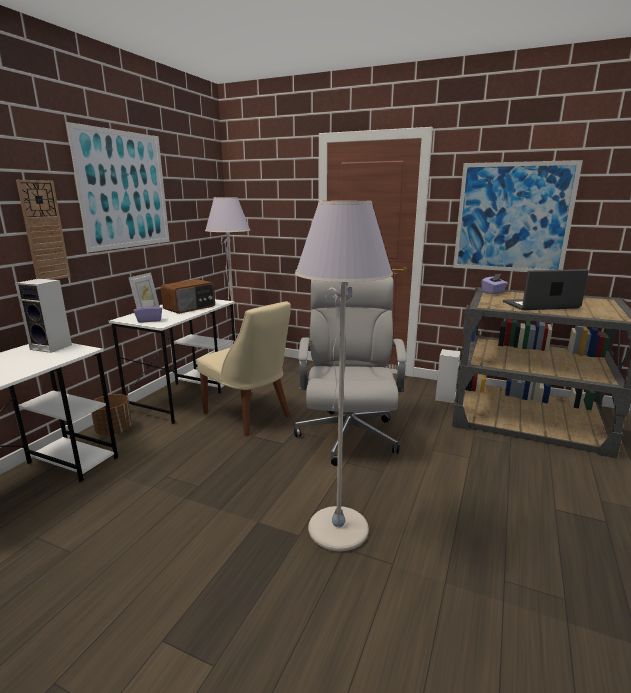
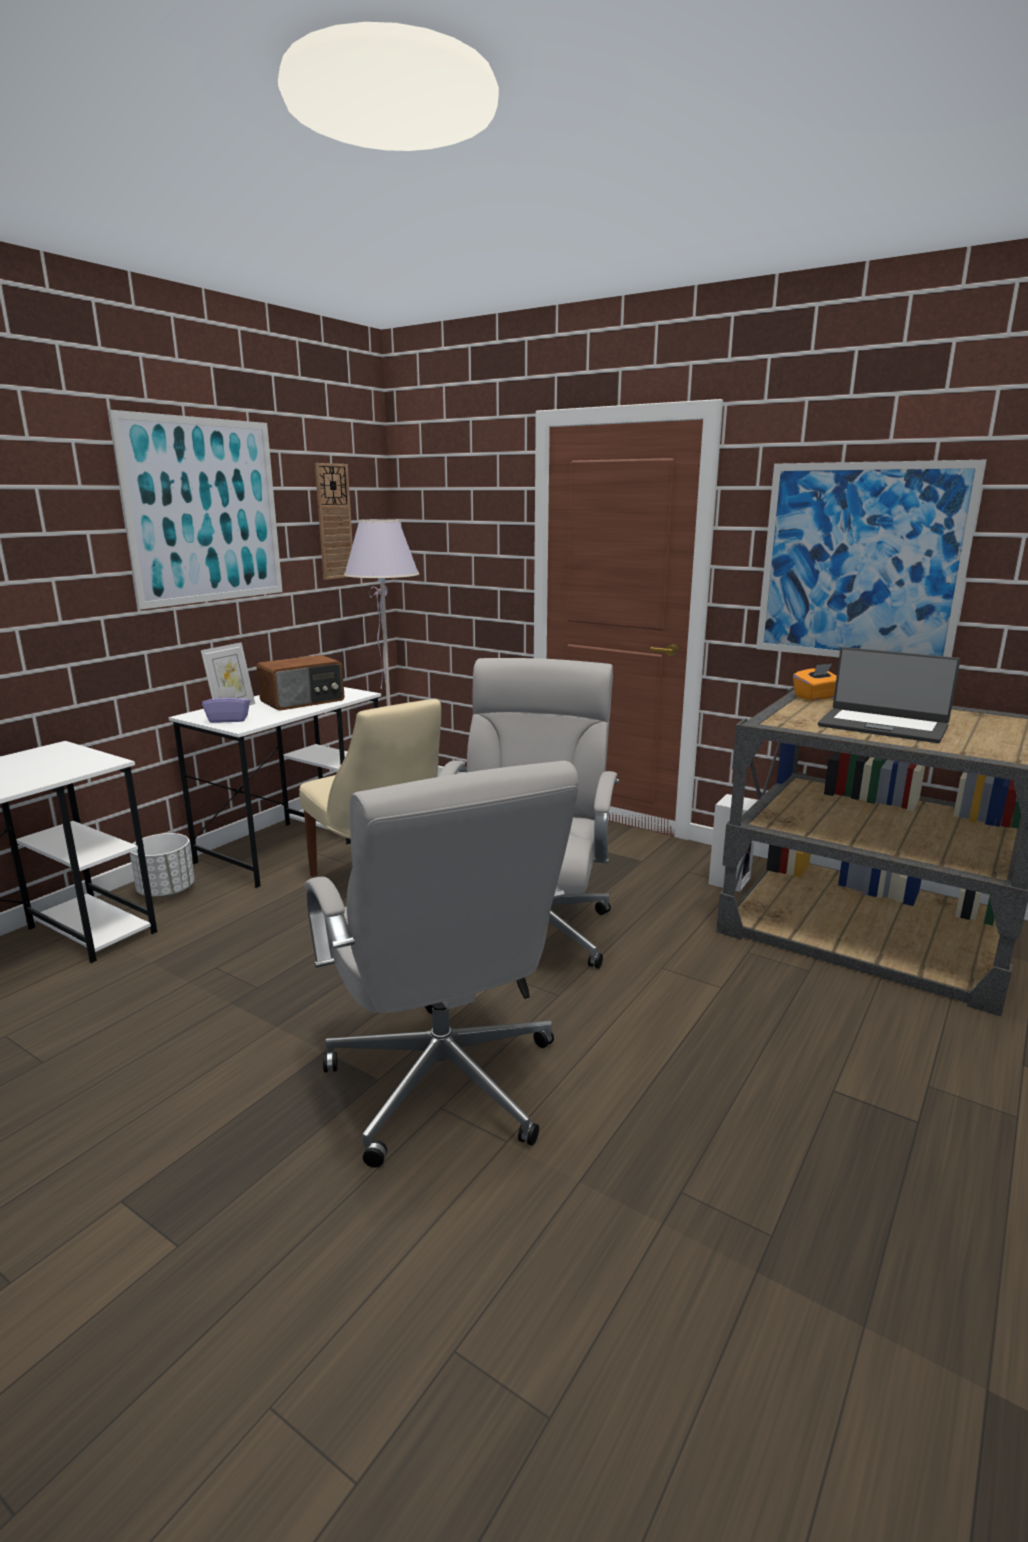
camera: 10 degrees right, 0 degrees up
(44, 231) = (67, 577): wall clock -> wall clock (334, 521)
(53, 347) = (66, 755): speaker -> none
(114, 430) = (167, 891): brown planter -> white planter
(338, 530) = (443, 1078): grey floor lamp -> grey office chair
(493, 292) = (816, 697): purple tissue box -> orange tissue box
(541, 305) = (882, 726): laptop -> laptop turned 150 degrees counterclockwise

